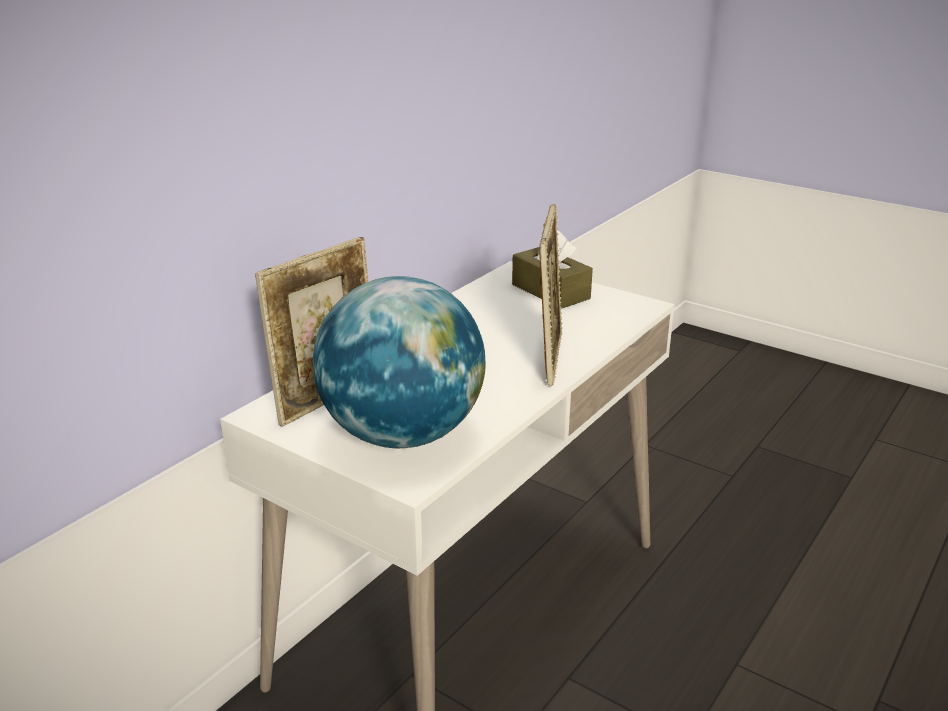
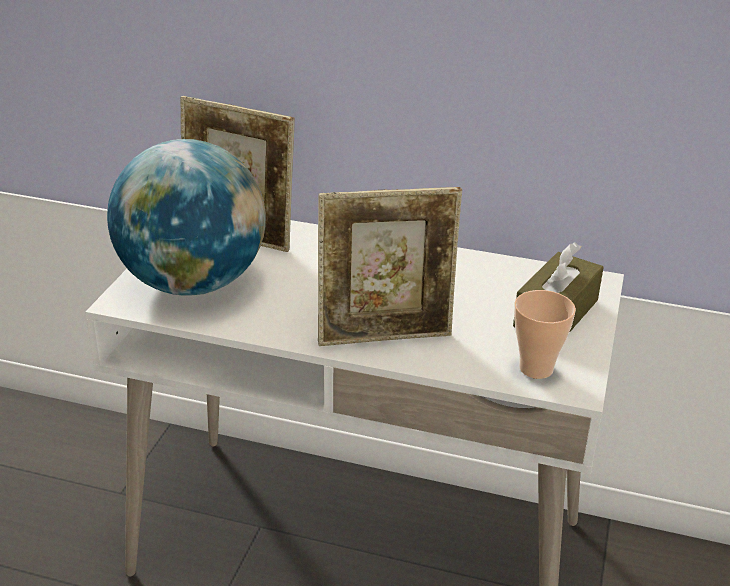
camera: 70 degrees right, 5 degrees up
(618, 312) = (536, 369): none -> cup

